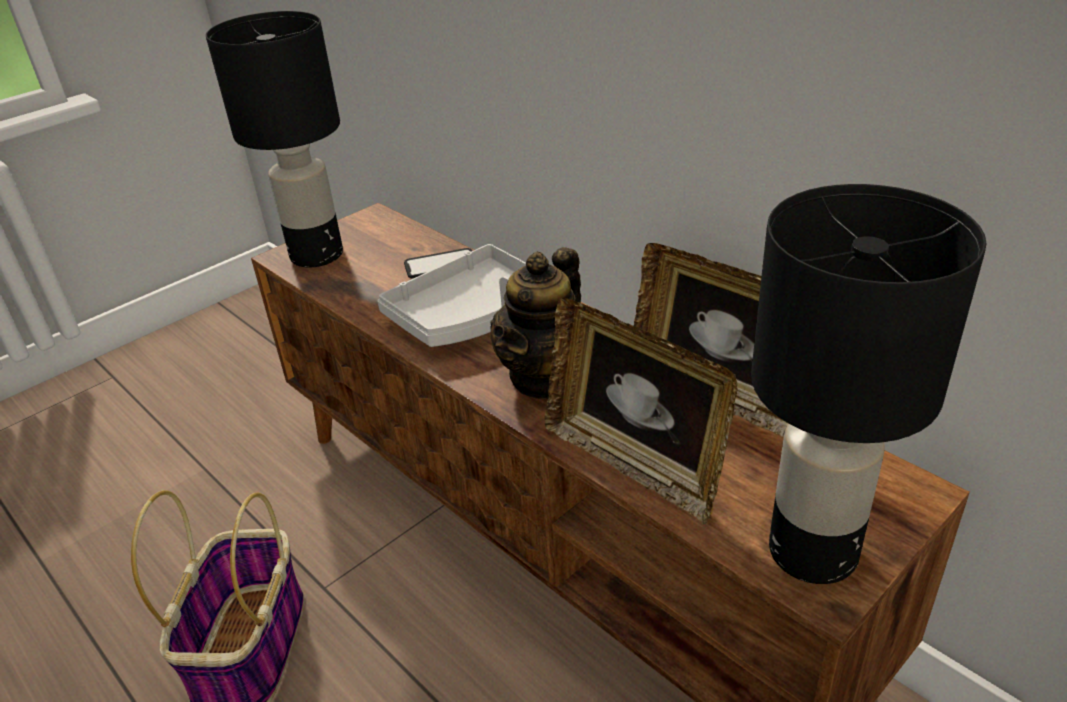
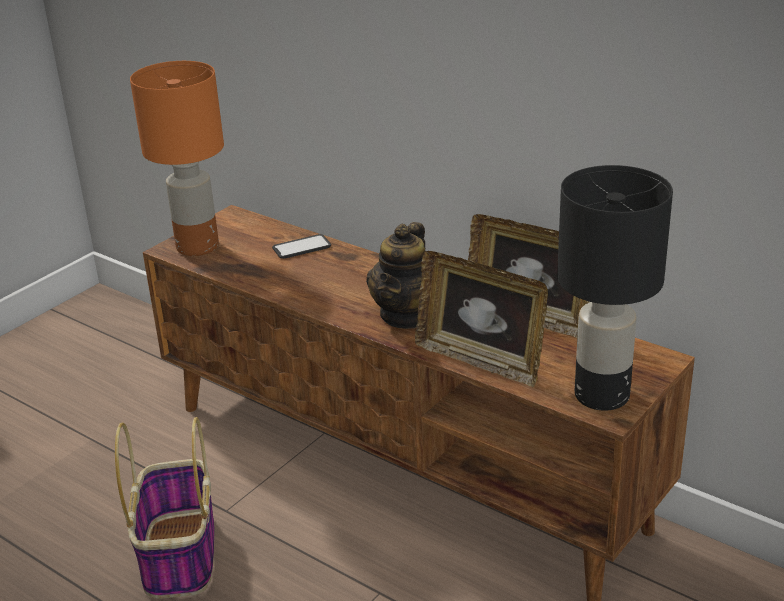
camera: 10 degrees left, 5 degrees down
(316, 256) = (197, 247): black table lamp -> orange table lamp
(472, 315) = (339, 280): grey tray -> none

